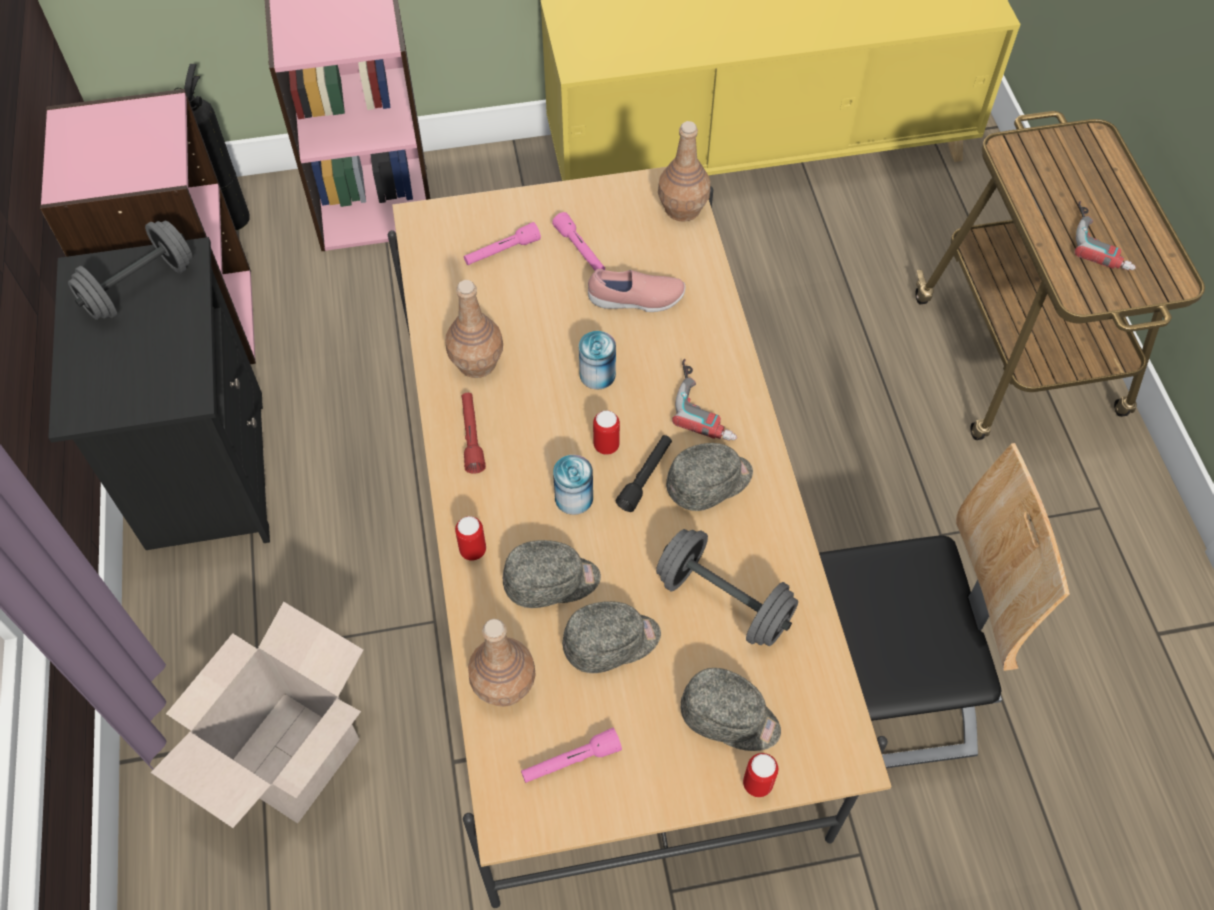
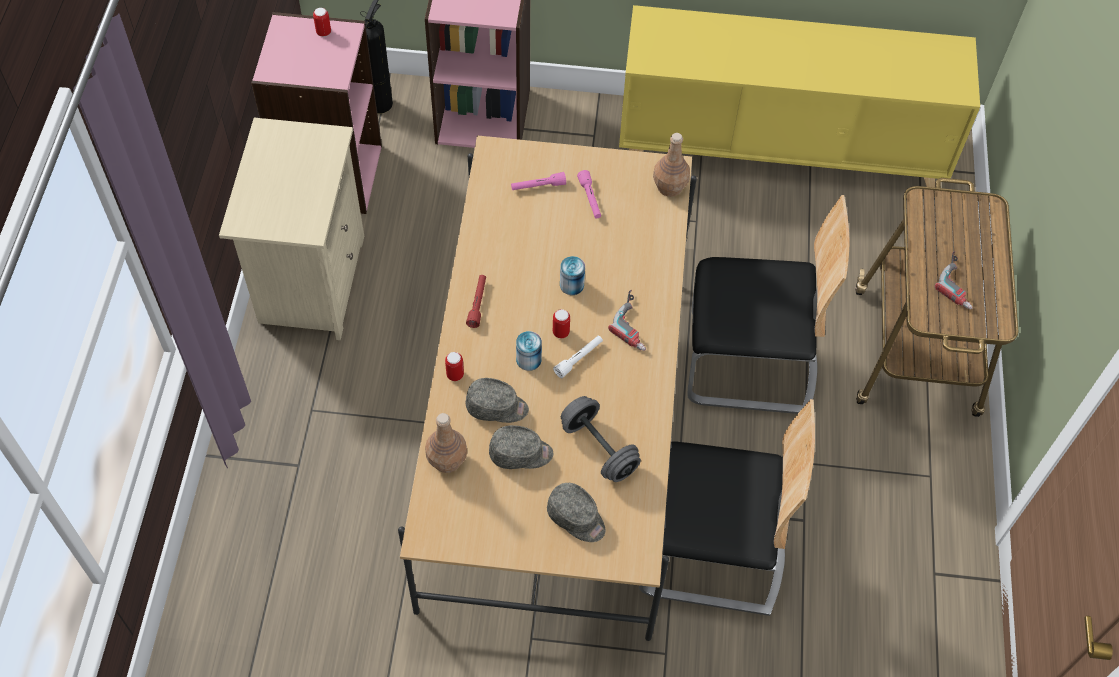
camera: 15 degrees right, 0 degrees up
(140, 288) = (299, 151): grey dumbbell -> none
(204, 473) = (310, 281): black nightstand -> beige nightstand
(291, 757) = (314, 483): cardboard box -> none
(477, 362) = (497, 256): brown bottle -> none
(571, 761) = (471, 515): pink flashlight -> none
(636, 301) = (615, 242): pink shoe -> none
(645, 477) = (579, 359): black flashlight -> white flashlight
(710, 483) = (618, 374): grey cap -> none
(757, 784) = (578, 560): can -> can (323, 32)
(822, 426) = (749, 364): none -> chair

